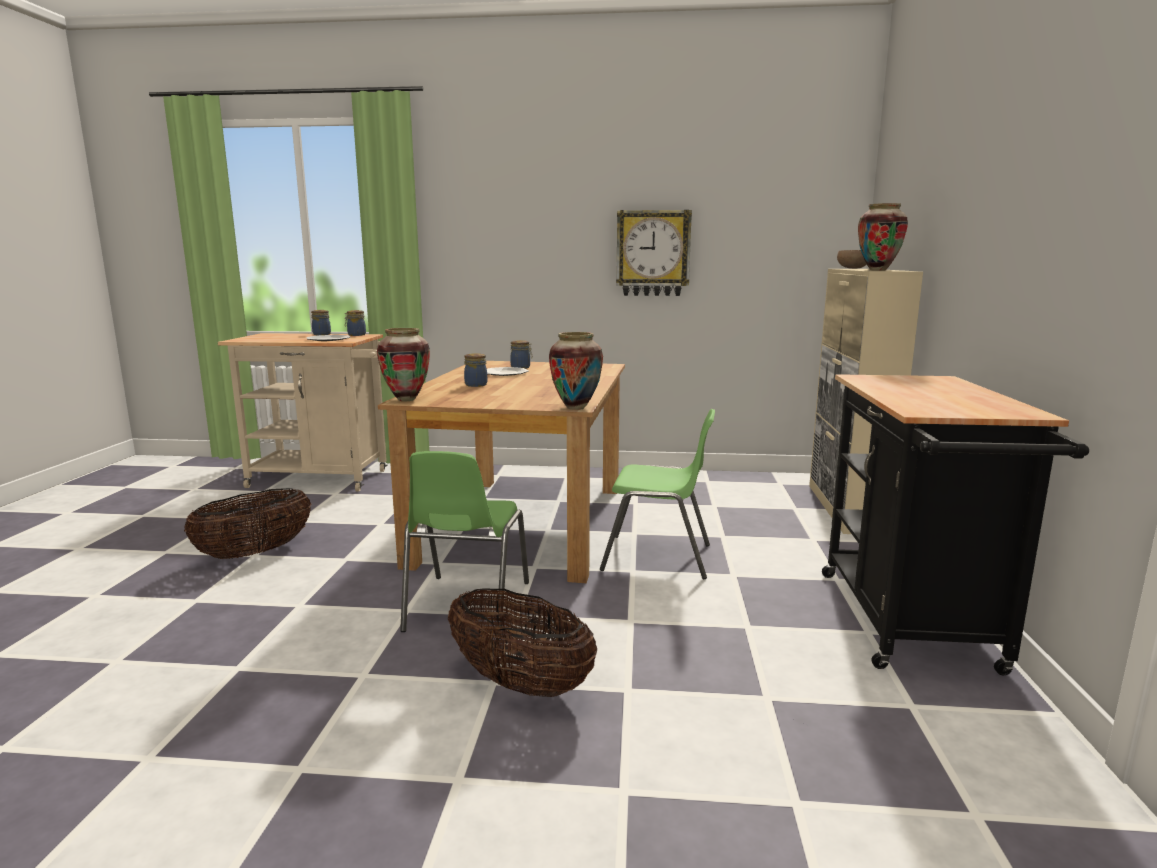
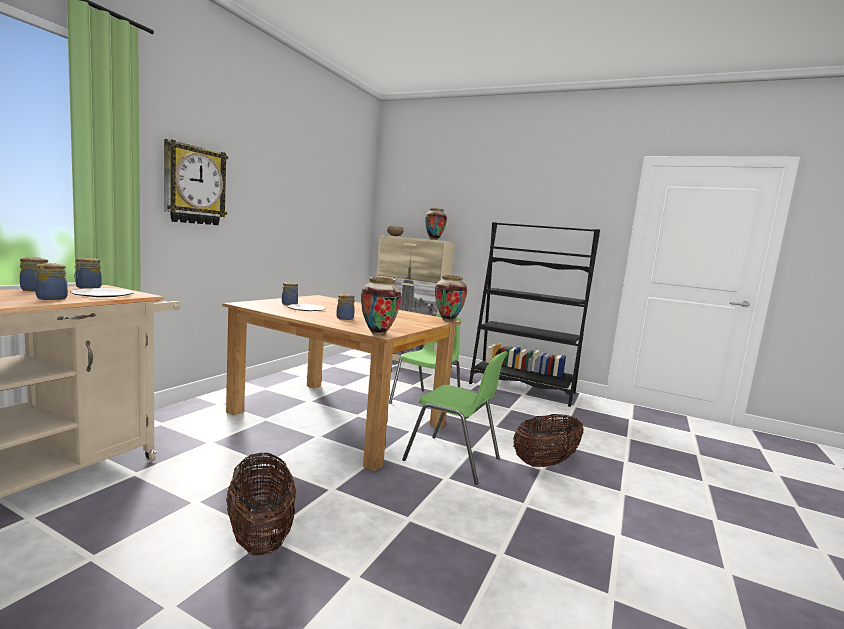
camera: 70 degrees left, 5 degrees down
(292, 339) = (50, 298): none -> jar
(653, 253) = (294, 217): wall clock -> wall clock (194, 185)
(911, 627) = (522, 388): black cart -> black bookcase

